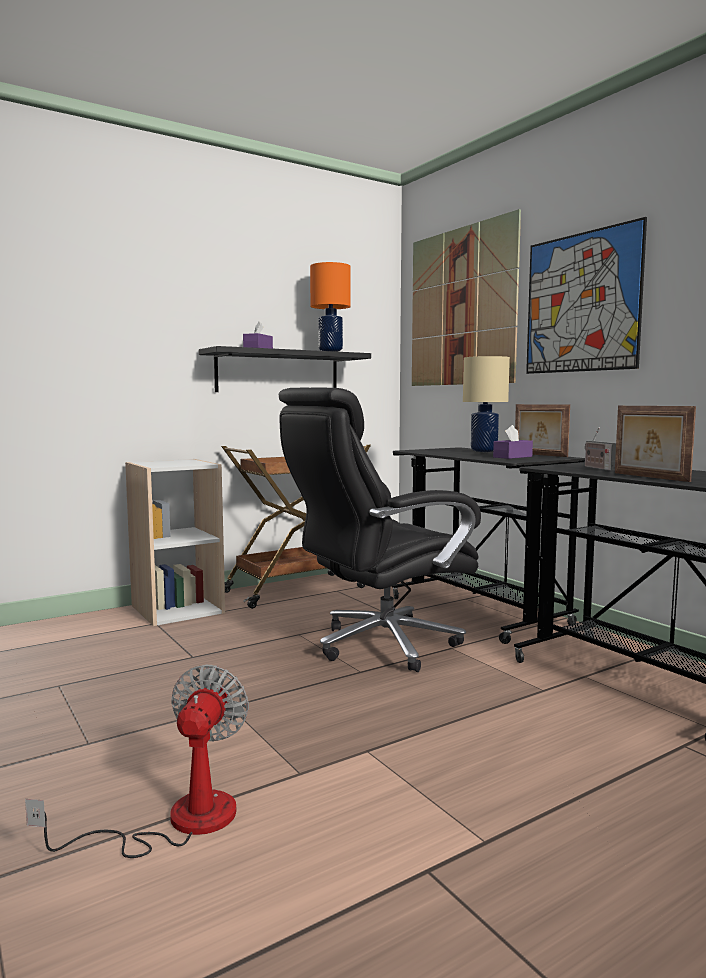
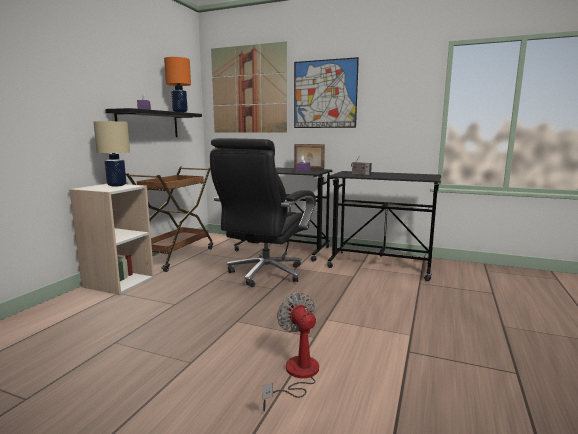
camera: 35 degrees left, 5 degrees up
(483, 451) = (278, 168): beige table lamp -> beige table lamp (116, 186)
(649, 477) = (393, 177): picture frame -> none

